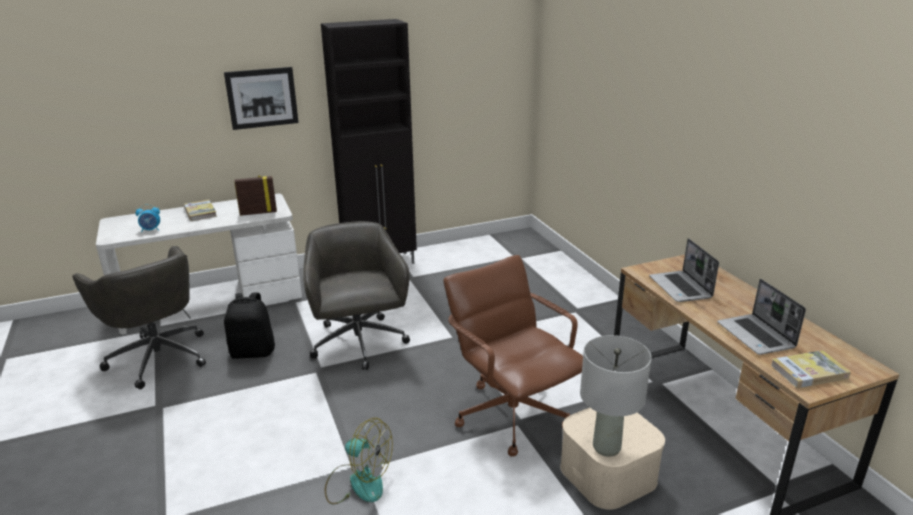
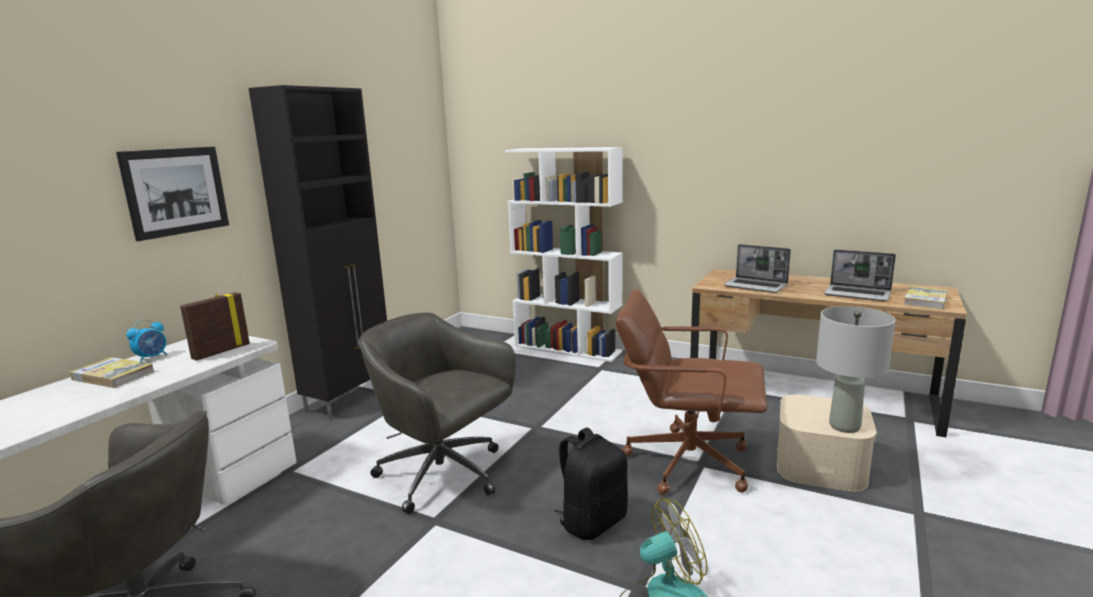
camera: 40 degrees left, 10 degrees down
(151, 230) = (50, 417): alarm clock -> alarm clock (152, 357)
(253, 352) = (312, 546): black backpack -> black backpack (592, 522)
(580, 281) = (568, 349): none -> white bookcase

